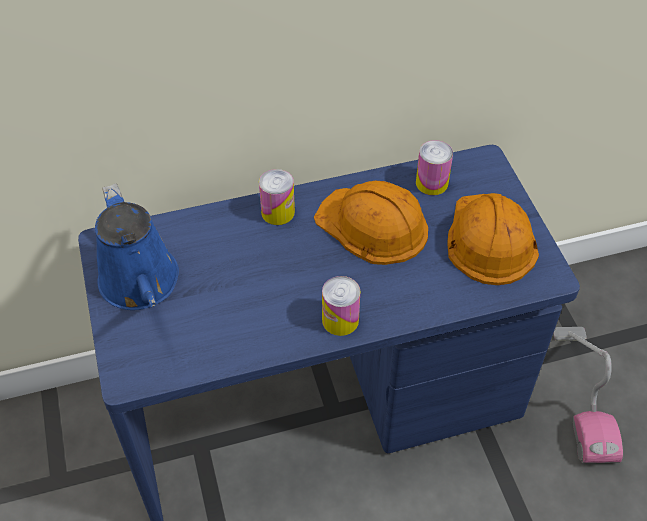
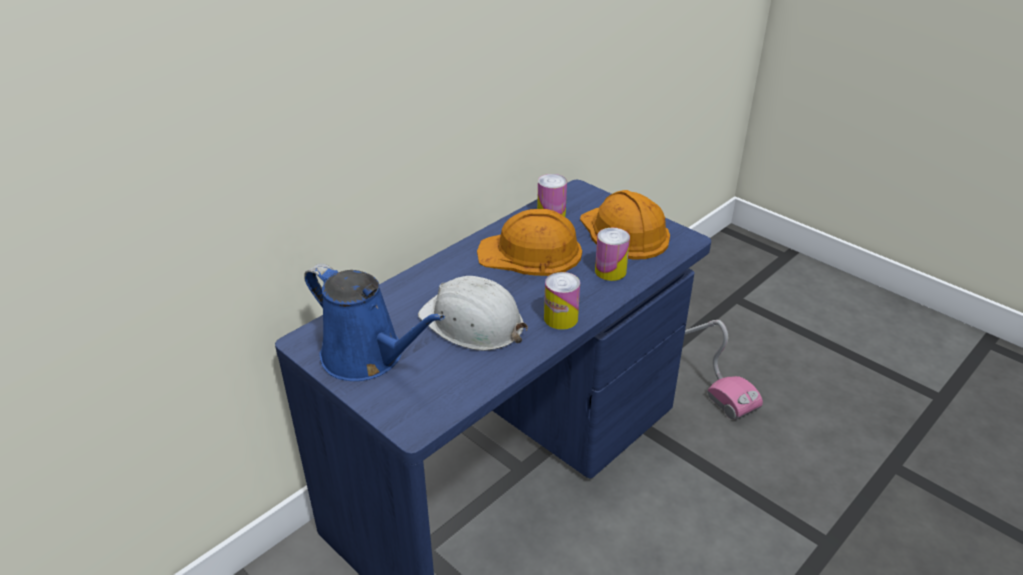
camera: 30 degrees left, 15 degrees down
(256, 288) = (472, 323): none -> white hard hat
(278, 212) = (446, 269): can -> can (610, 271)

